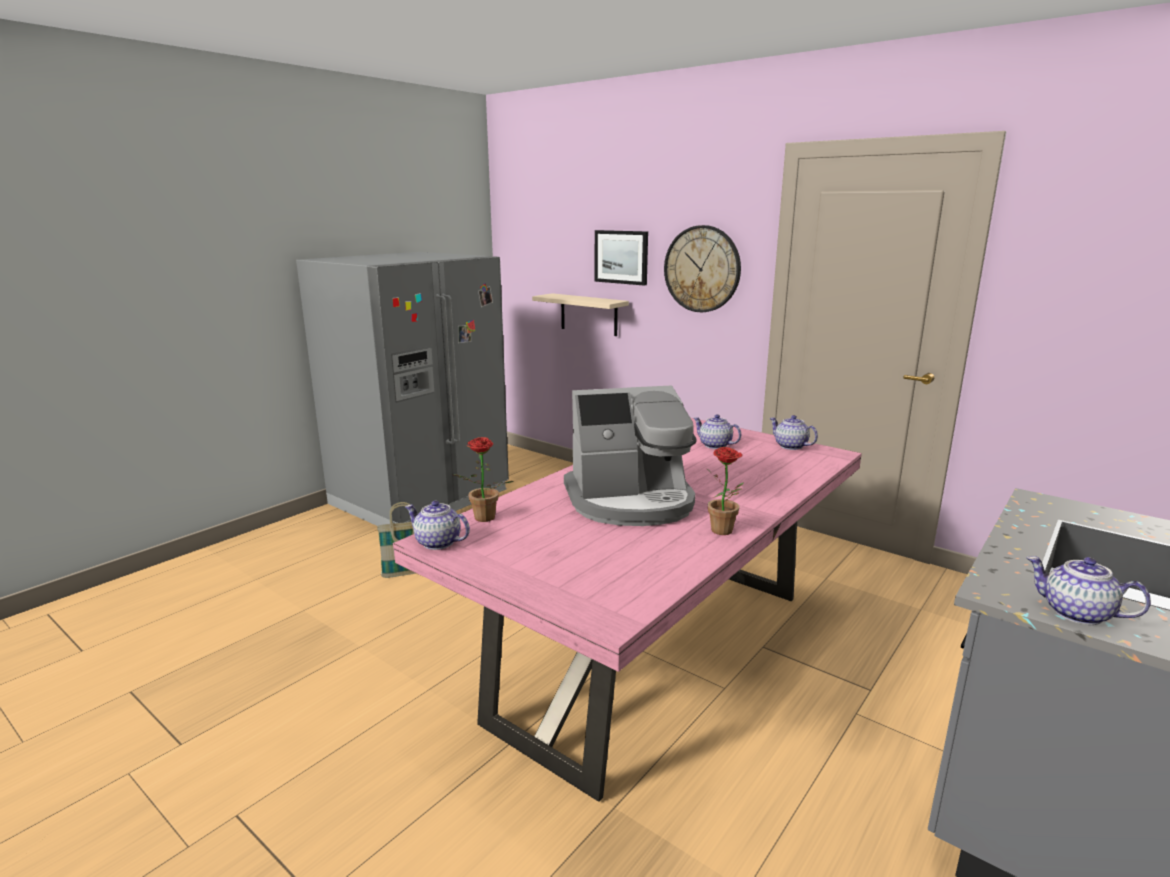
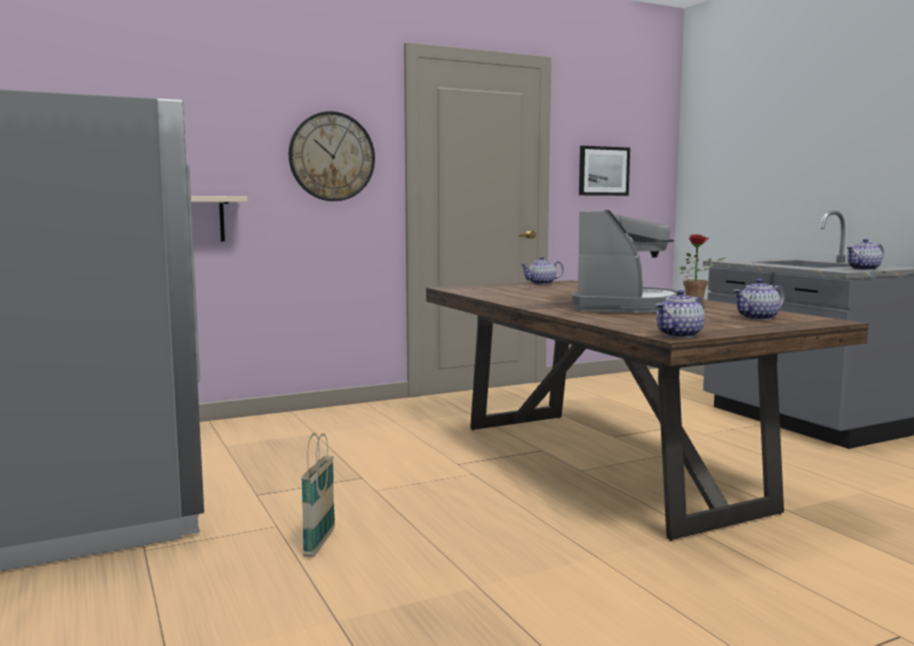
camera: 65 degrees left, 10 degrees down
(482, 519) = (632, 326): potted plant -> none
(621, 257) = (225, 145): picture -> picture (603, 171)
(656, 655) = (603, 465): pink dining table -> brown dining table
(714, 445) = (517, 289): teapot -> teapot (758, 318)

